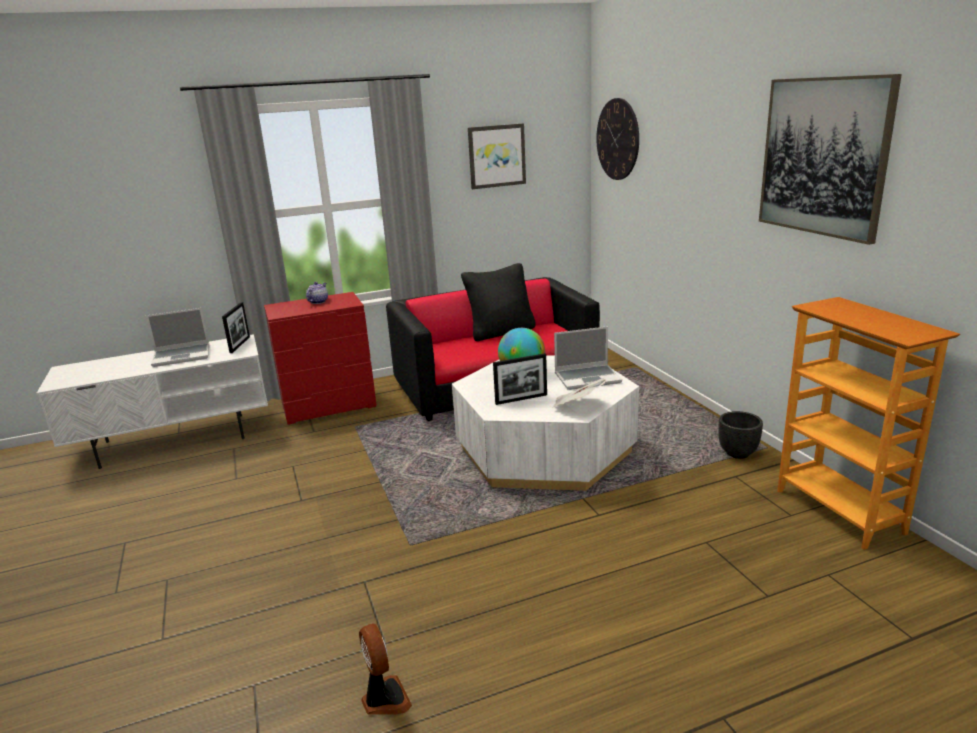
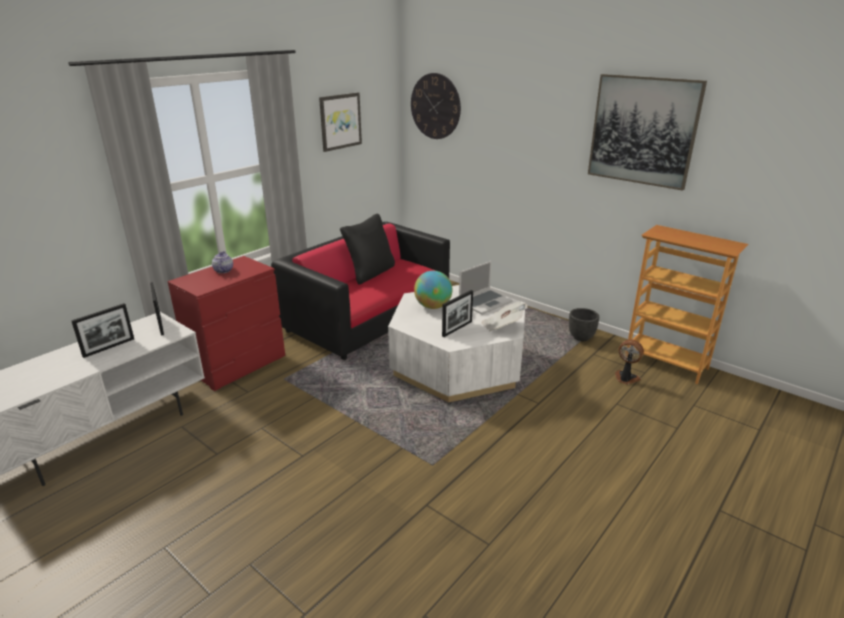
camera: 30 degrees left, 5 degrees up
(182, 356) = (109, 347): laptop -> picture frame
(384, 699) = (528, 583): fan -> fan (625, 378)

